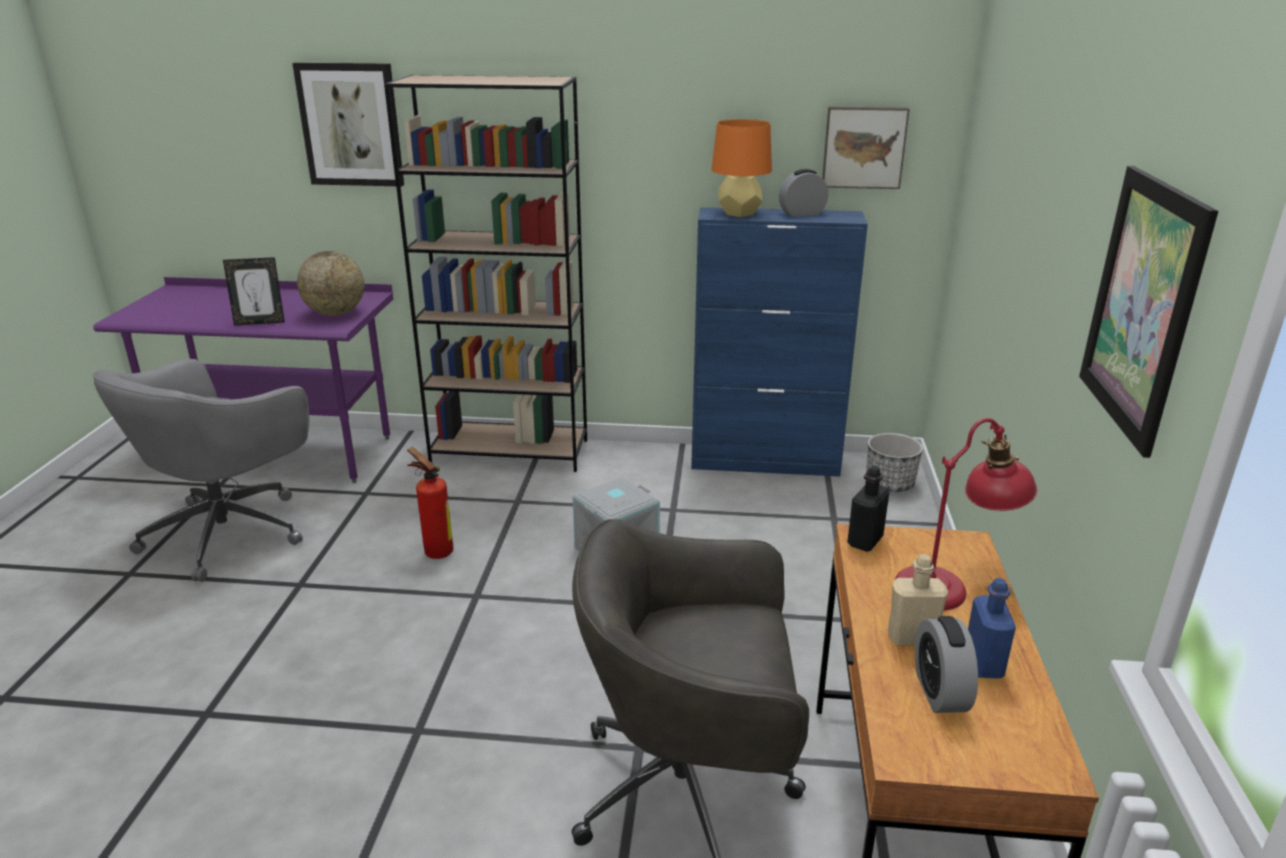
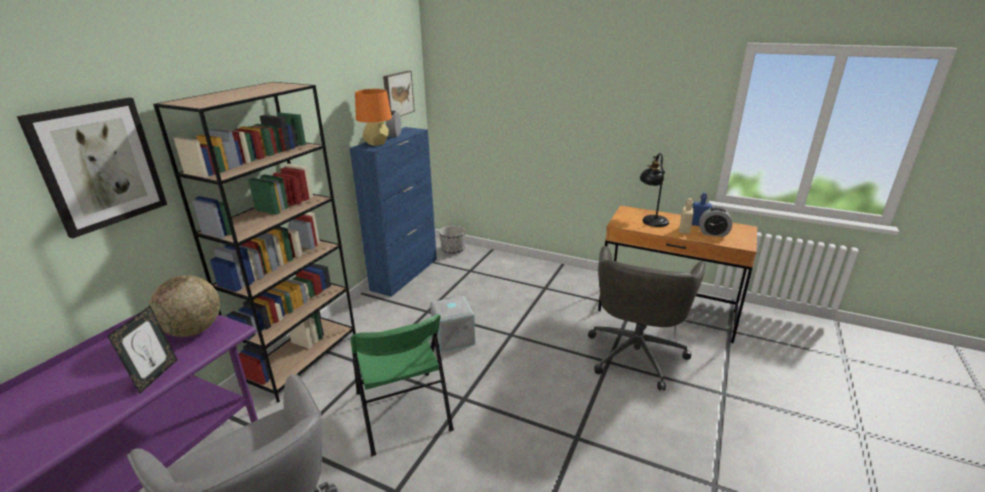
camera: 70 degrees left, 0 degrees up
(436, 551) = (402, 411): fire extinguisher -> green chair
(865, 541) = (621, 224): black bottle -> none
(954, 581) = (651, 217): red table lamp -> black table lamp
(1142, 306) = (664, 103): picture -> none

